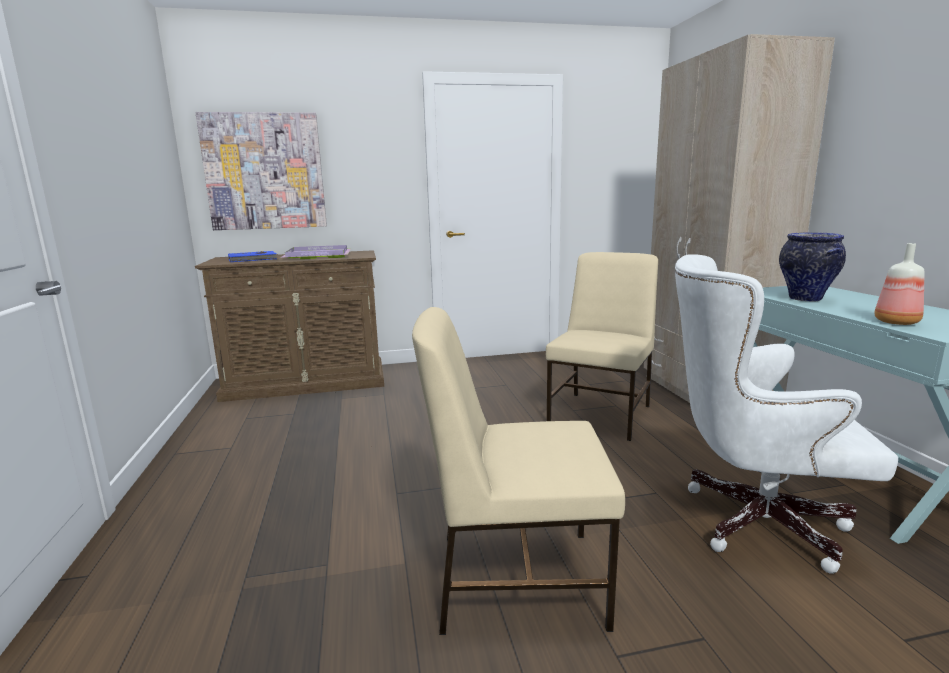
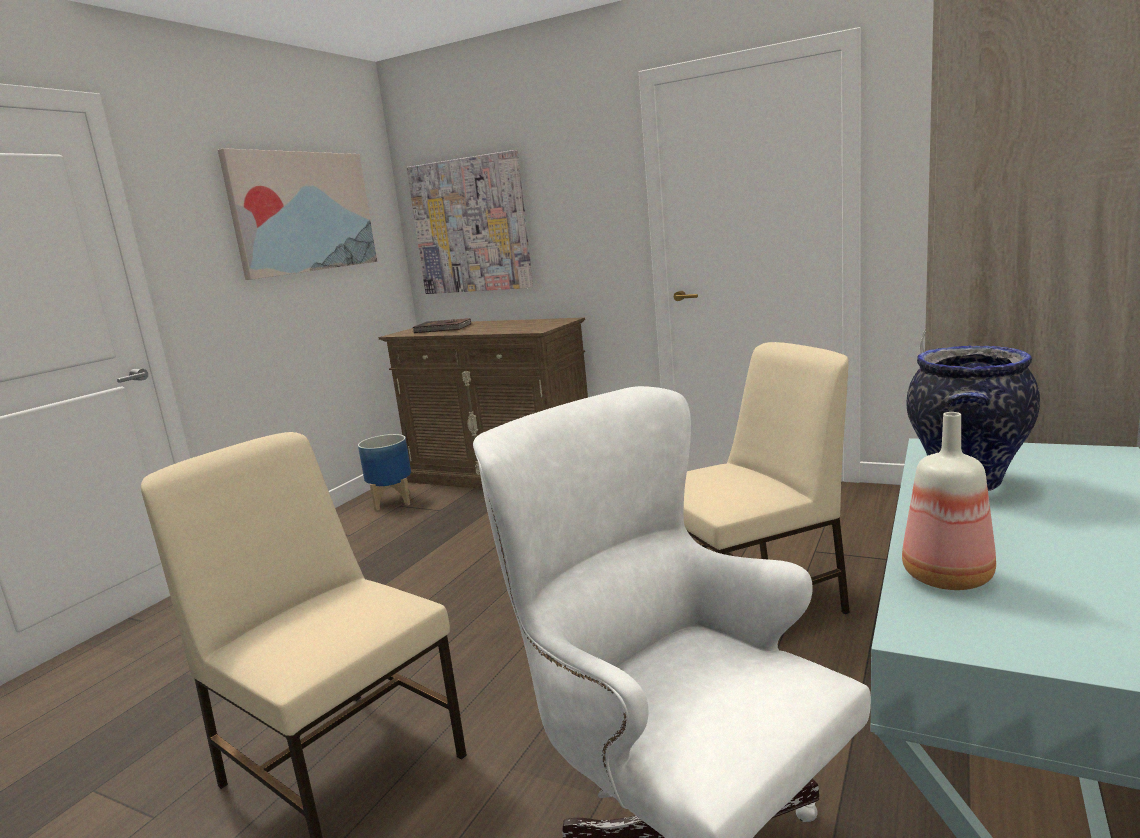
camera: 40 degrees right, 0 degrees up
(132, 136) = (303, 212): none -> picture
(232, 417) = (392, 501): none -> planter
(253, 259) = (443, 329): blue book -> brown book
(319, 255) = (507, 326): purple tray -> none

